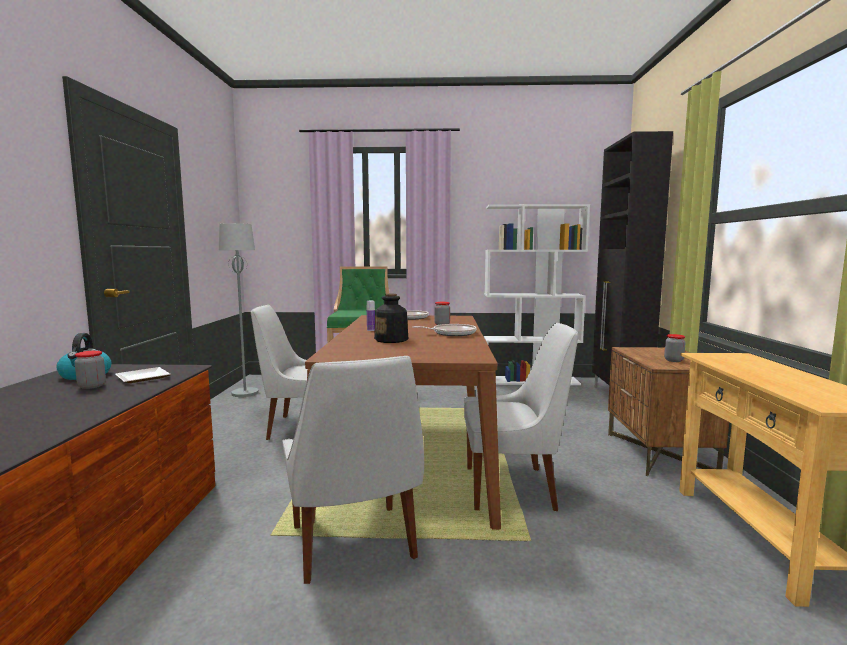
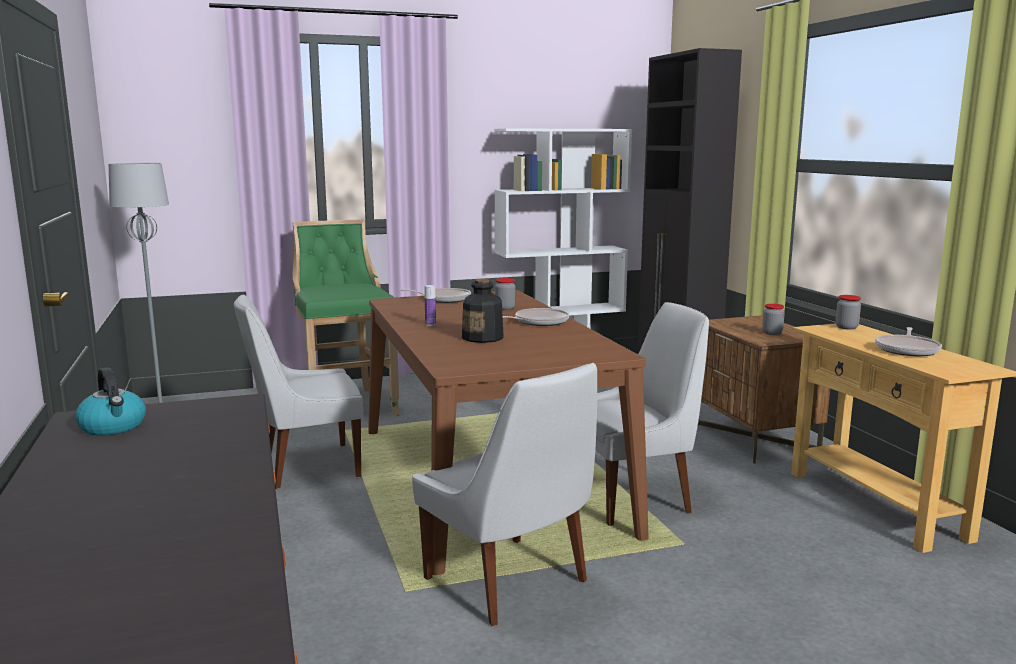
camera: 20 degrees left, 5 degrees up
(92, 386) = (161, 440): jar -> jar (846, 327)
(141, 377) = (205, 421): plate -> none
(791, 379) = (907, 349): none -> frying pan

